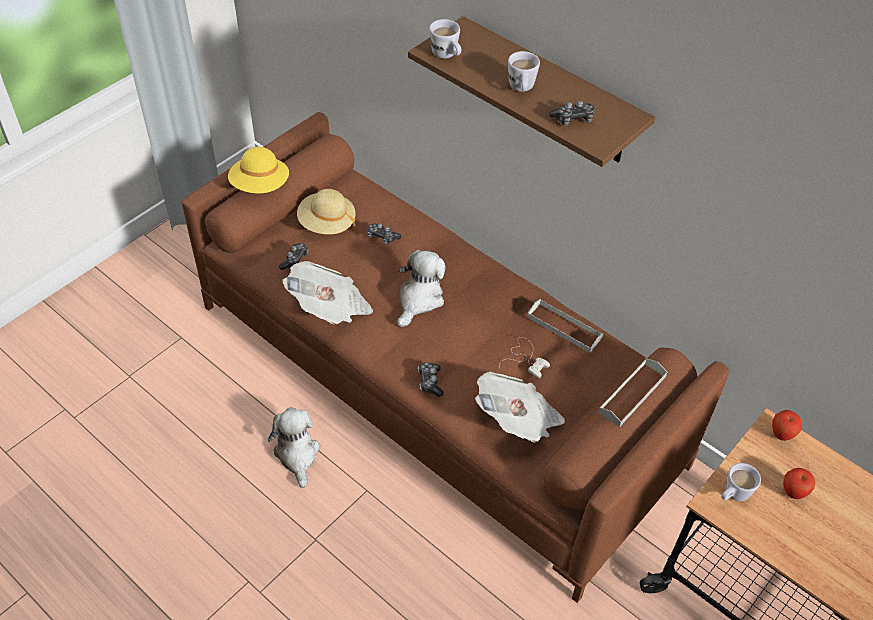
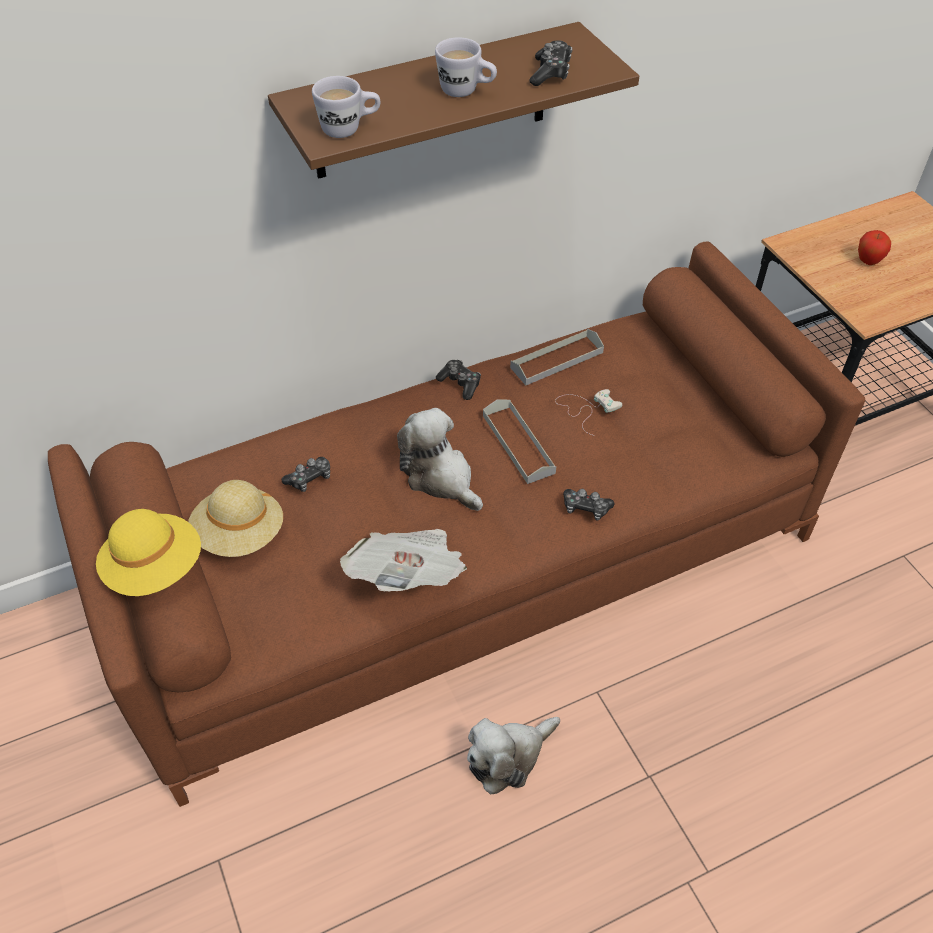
camera: 65 degrees left, 0 degrees up
(295, 260) = (290, 593): game controller -> game controller (460, 383)
(297, 454) = (508, 757): plush toy -> plush toy turned 45 degrees counterclockwise
(518, 420) = (673, 447): newspaper -> none
(632, 394) = (716, 321): grey tray -> grey tray (518, 444)
(733, 495) = (861, 301): white mug -> none
(781, 435) = (798, 242): apple -> none

